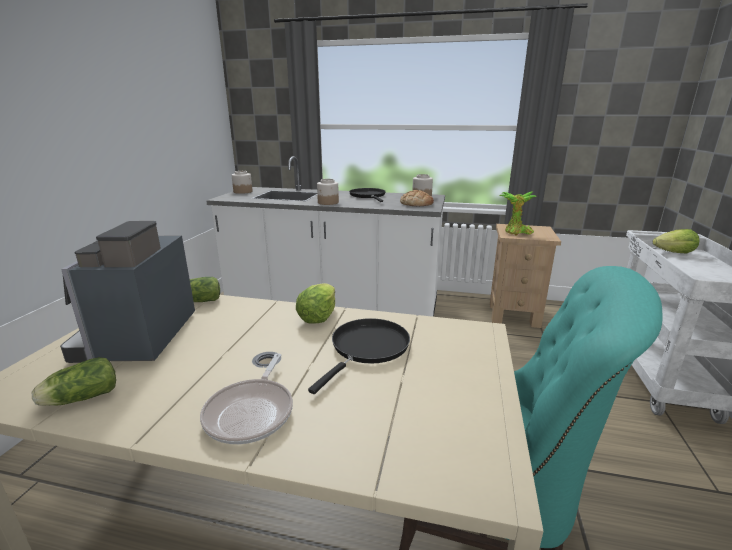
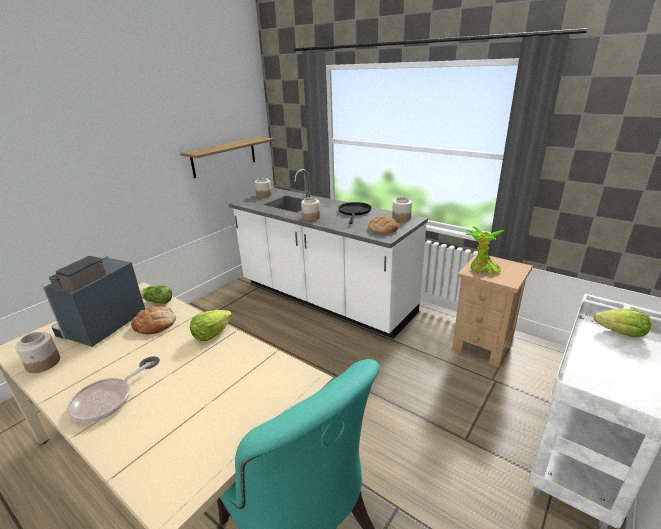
camera: 25 degrees right, 5 degrees up
(80, 399) = (43, 363): lettuce -> jar
(190, 144) = (224, 156): none -> shelf
(224, 322) = (155, 324): none -> bread
(367, 348) = (213, 371): black frying pan -> none

